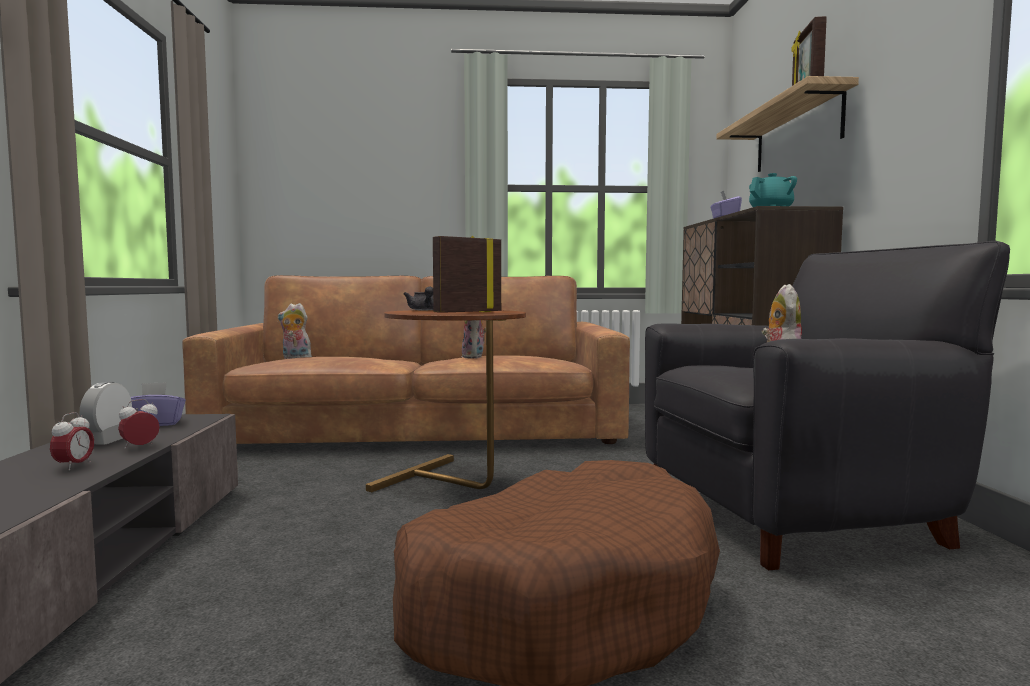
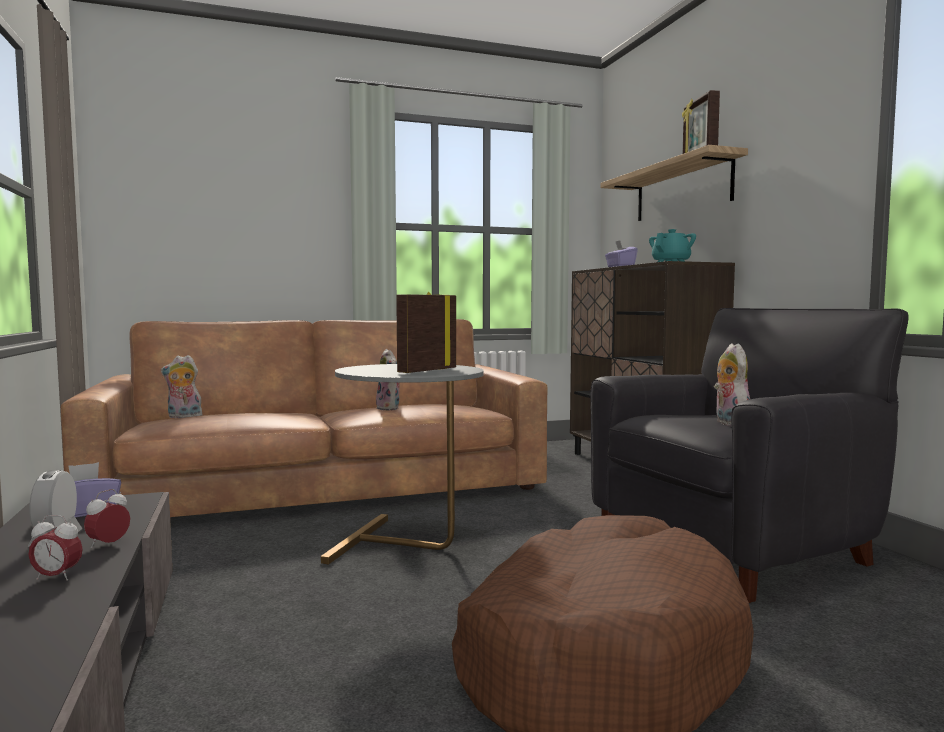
camera: 15 degrees left, 0 degrees up
(74, 466) = (57, 577): alarm clock -> alarm clock turned 105 degrees clockwise
(424, 310) = (369, 367): grey teapot -> none
(454, 484) = (408, 546): brown side table -> grey side table

